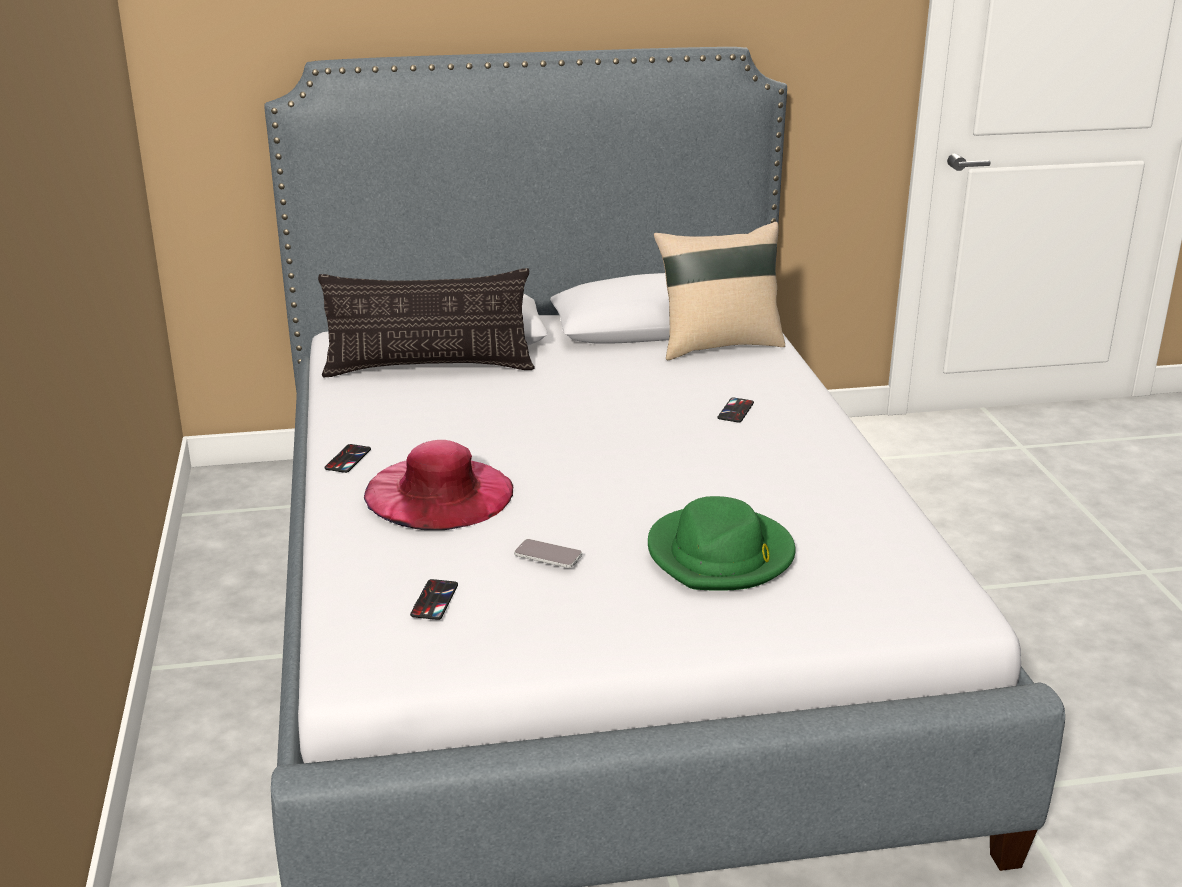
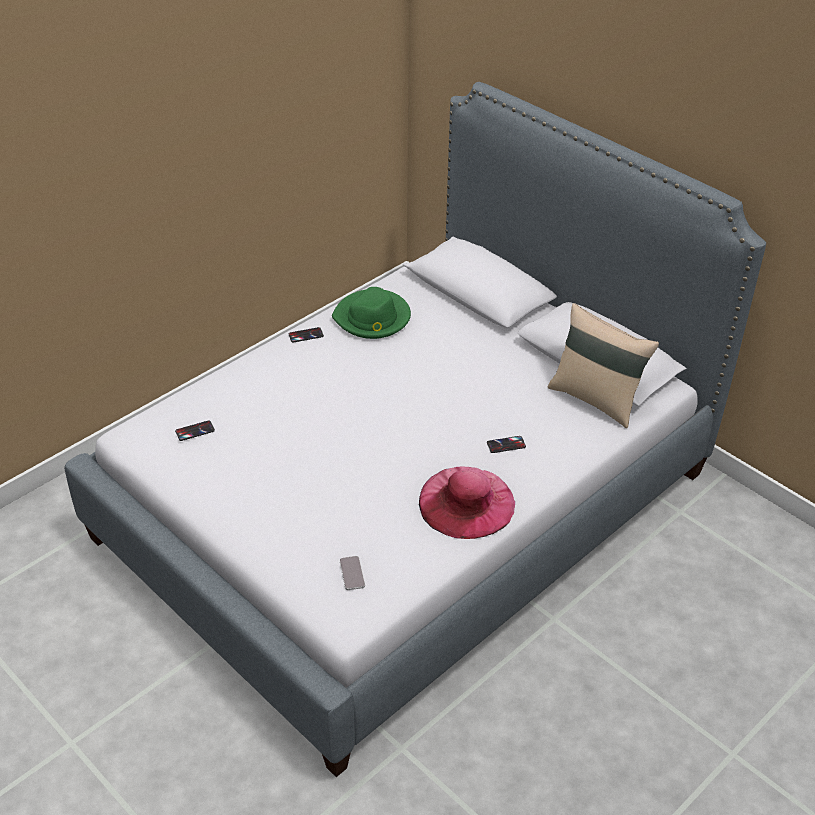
camera: 55 degrees right, 15 degrees up
(429, 368) = (436, 306): pillow -> none
(439, 492) = (296, 382): pink hat -> pink hat (466, 502)
(548, 555) = (266, 447): phone -> phone (352, 573)
(721, 555) = (323, 508): green hat -> green hat (372, 318)

